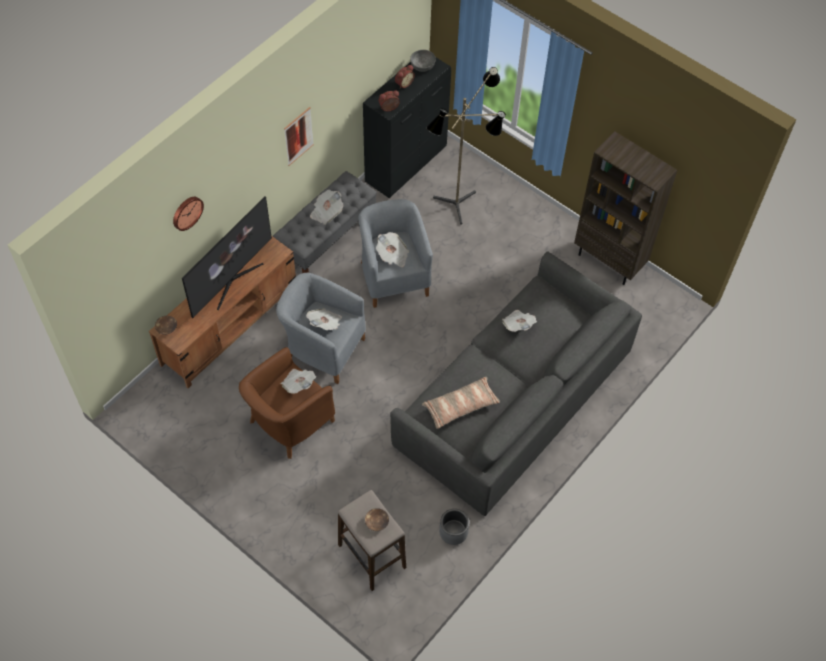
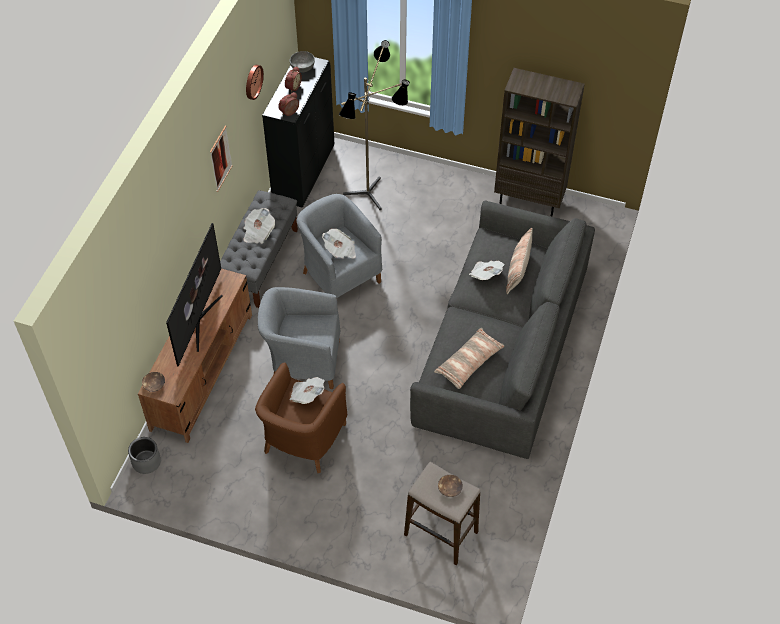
camera: 20 degrees left, 5 degrees down
(186, 212) = (150, 255): wall clock -> wall clock (252, 81)
(325, 324) = (306, 332): newspaper -> none
(453, 532) = (506, 484): grey planter -> grey planter (146, 462)
(552, 330) = (518, 269): none -> pillow

